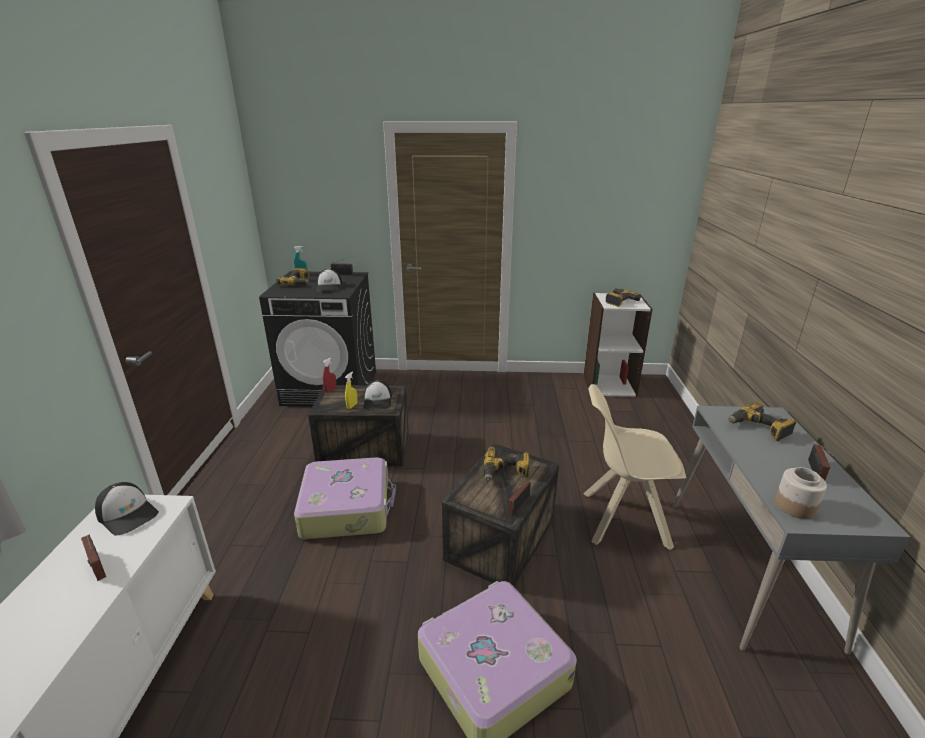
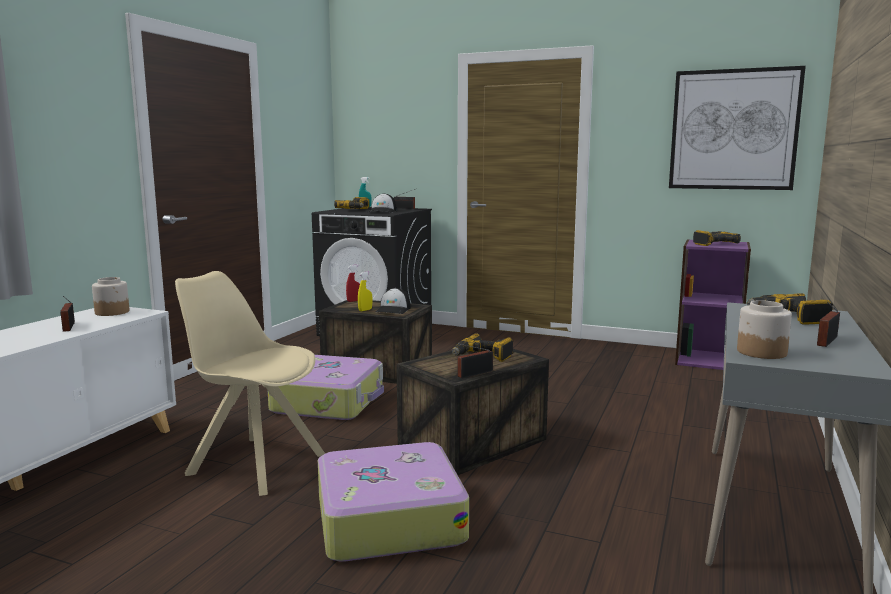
camera: 20 degrees right, 15 degrees down
(128, 514) = (112, 312): cap -> jar
(609, 385) = (707, 360): white bookcase -> purple bookcase
(622, 519) = (633, 452): beige chair -> beige chair (254, 463)
(632, 203) = (733, 130): none -> picture

